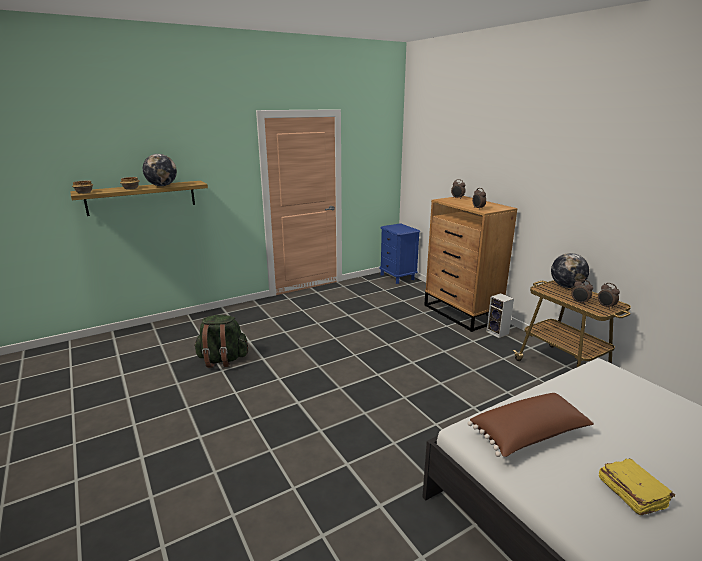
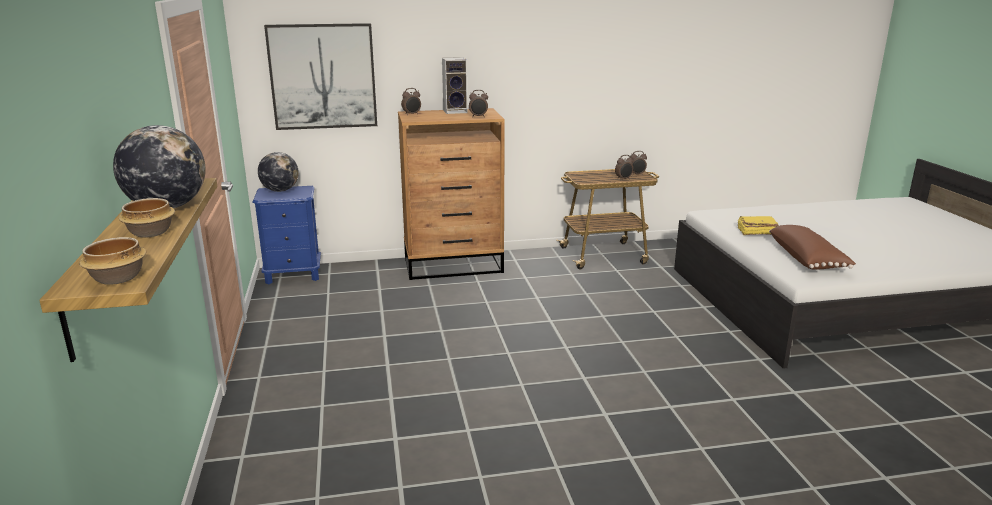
camera: 70 degrees left, 0 degrees up
(222, 360) = (443, 473): green backpack -> none
(433, 164) = (323, 76): none -> picture
(498, 333) = (518, 261): speaker -> speaker (456, 111)
(566, 286) = (584, 173): globe -> globe (280, 190)
(631, 493) = (867, 249): yellow book -> yellow book (756, 232)

